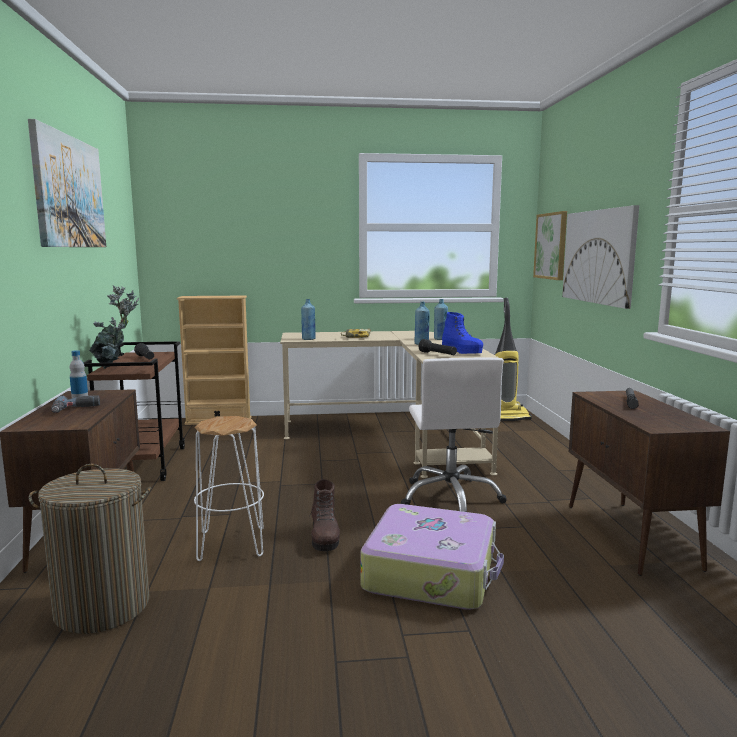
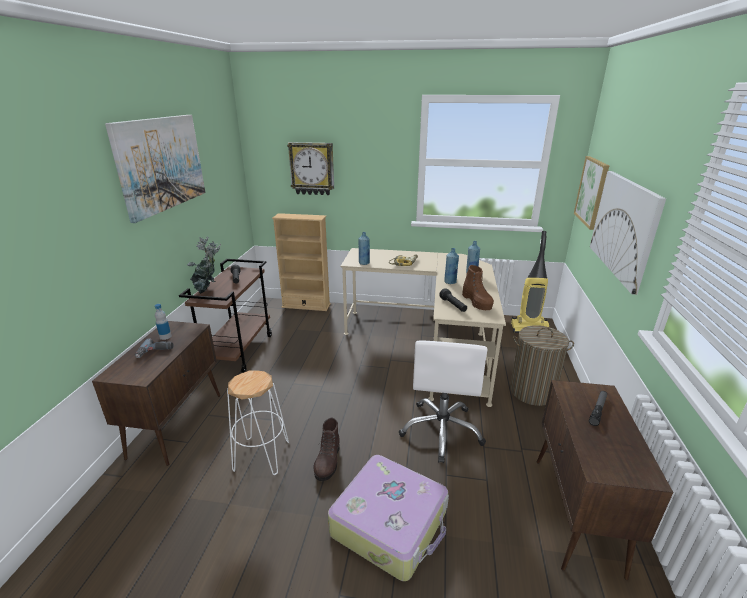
camera: 15 degrees right, 15 degrees up
(102, 607) = (156, 509): laundry basket -> laundry basket (532, 391)
(228, 238) = (312, 168): none -> wall clock
(462, 352) = (477, 302): blue boot -> brown boot

